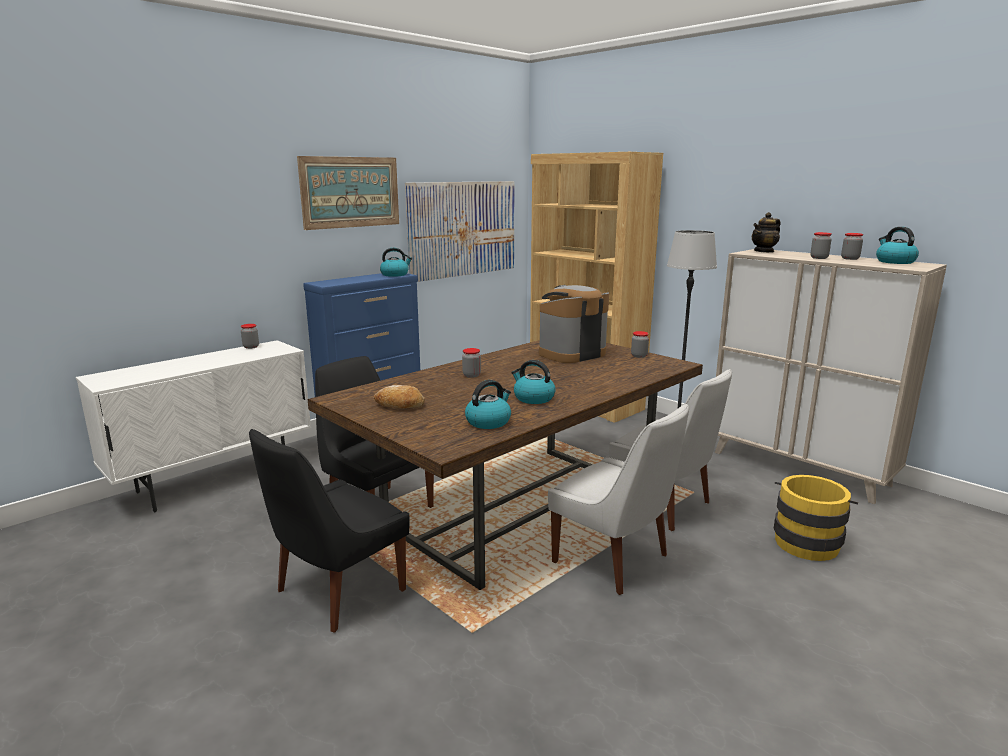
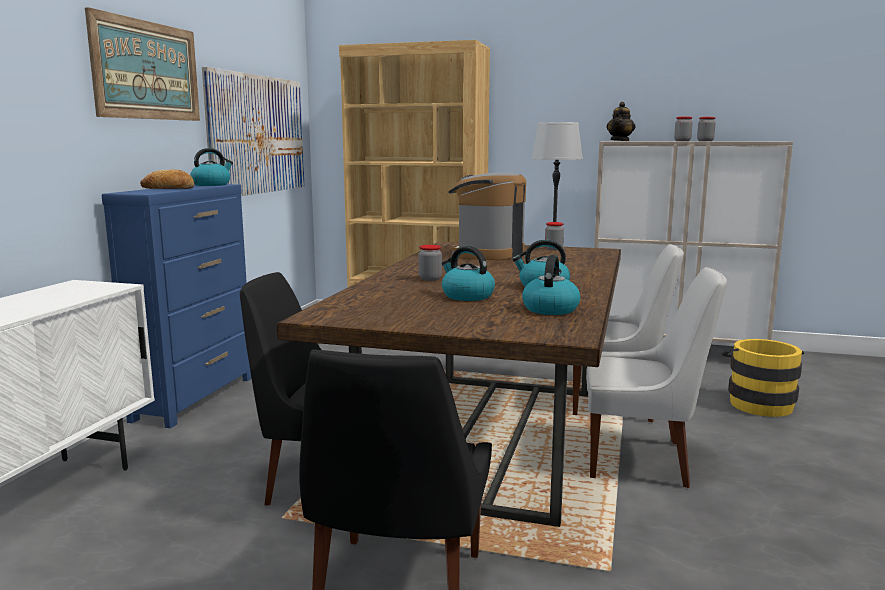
camera: 30 degrees left, 5 degrees down
(251, 347) = (46, 289): jar -> none
(399, 405) = (416, 311): bread -> bread (169, 189)
(894, 262) = (743, 141): kettle -> kettle (466, 296)

